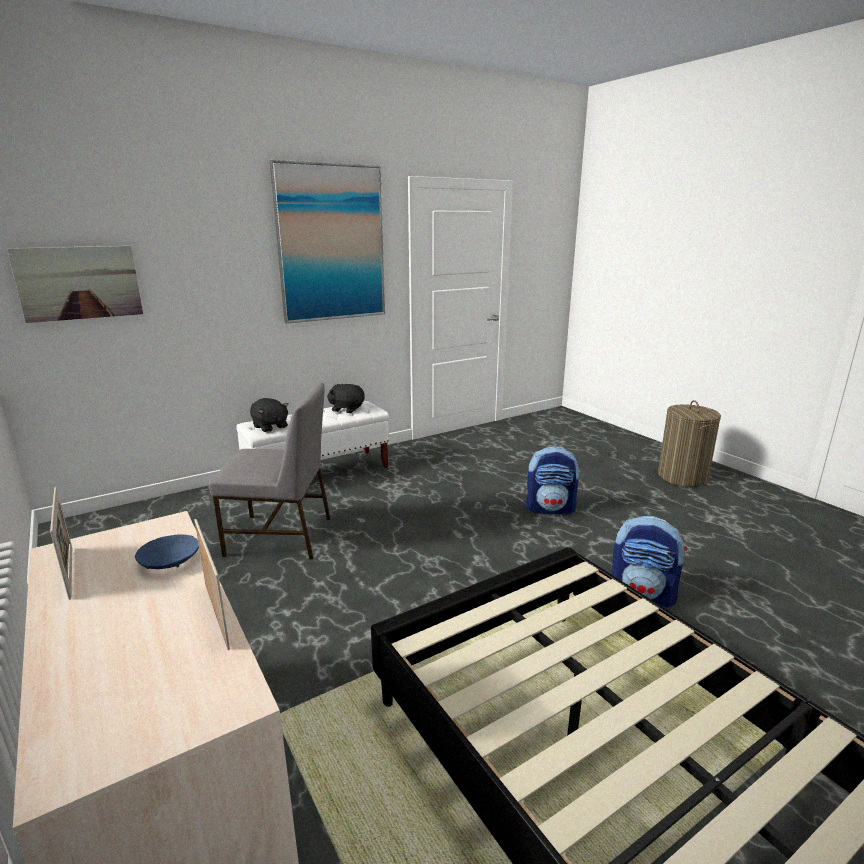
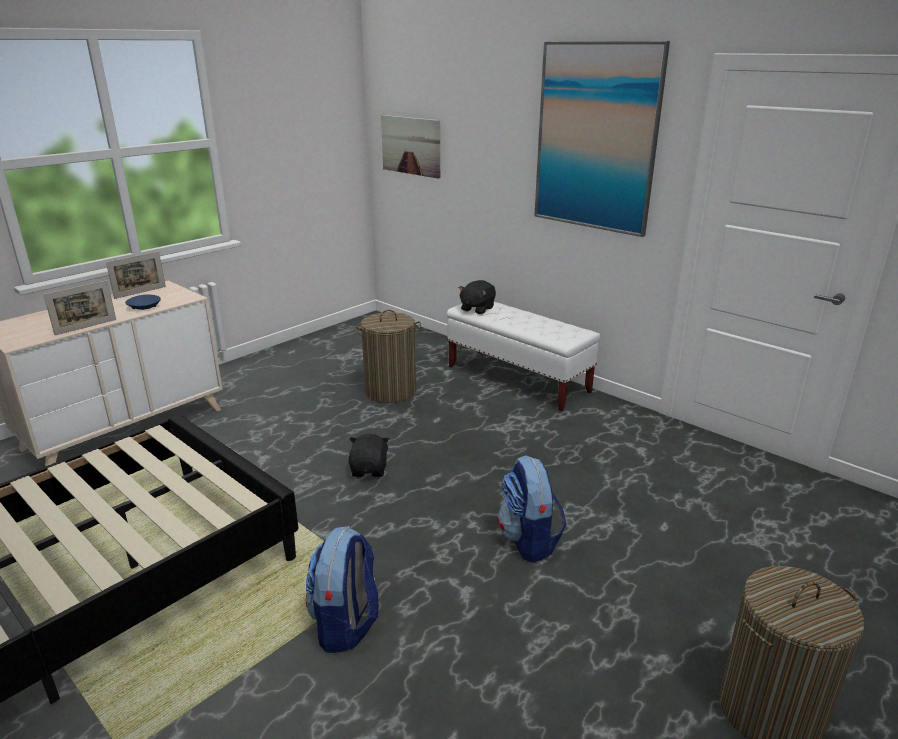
camera: 75 degrees right, 5 degrees up
(281, 537) = (390, 391): grey chair -> laundry basket
(346, 409) = (554, 328): black plush toy -> black plush toy (369, 469)

